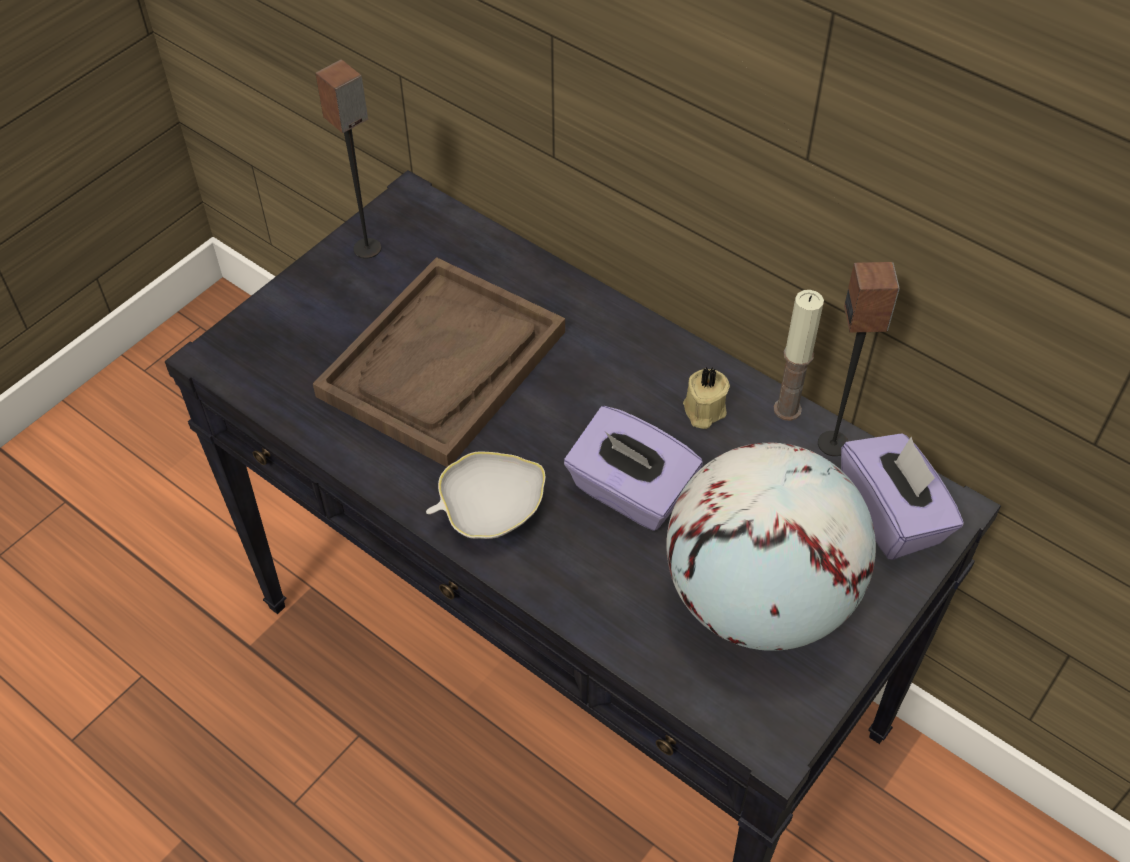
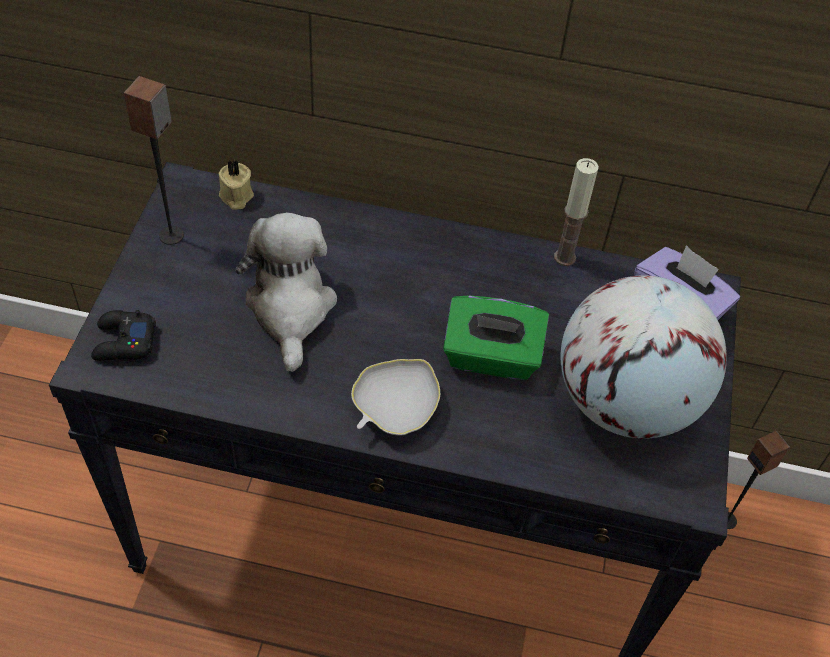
camera: 30 degrees left, 0 degrees up
(257, 343) = (123, 342): none -> black game controller
(442, 364) = (290, 309): brown tray -> plush toy
(630, 492) = (491, 358): purple tissue box -> green tissue box
(703, 411) = (507, 278): beige candle -> beige candle (236, 197)
(834, 444) = (610, 271): speaker -> speaker (727, 520)

